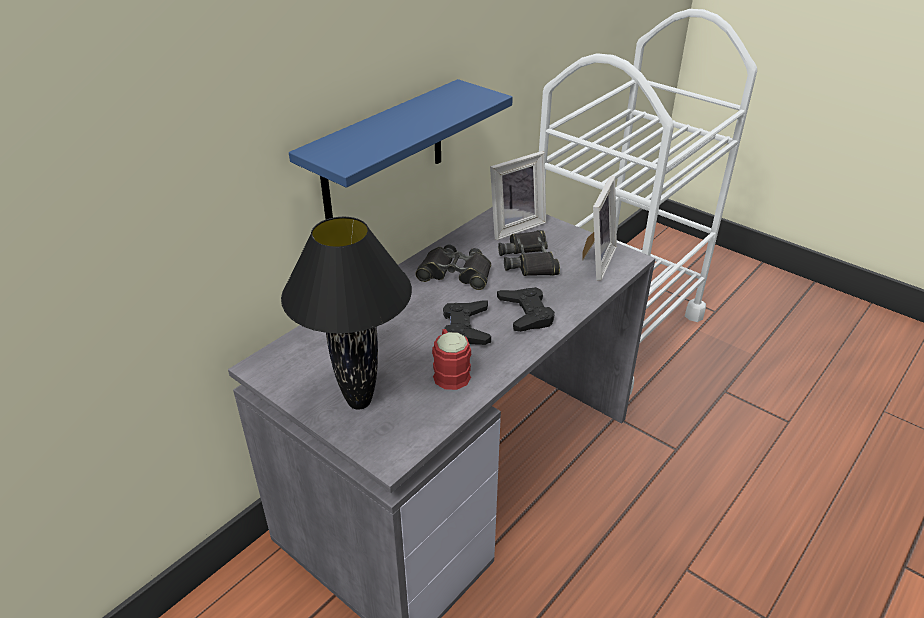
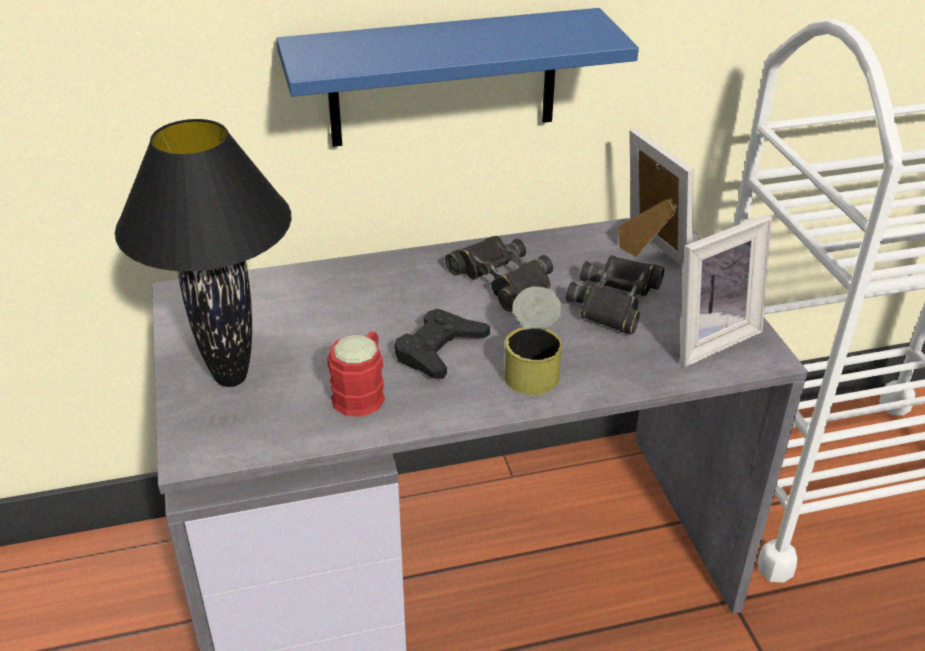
camera: 35 degrees right, 0 degrees up
(514, 226) = (646, 250): picture frame -> picture frame turned 120 degrees counterclockwise
(526, 314) = (533, 365): black game controller -> can

